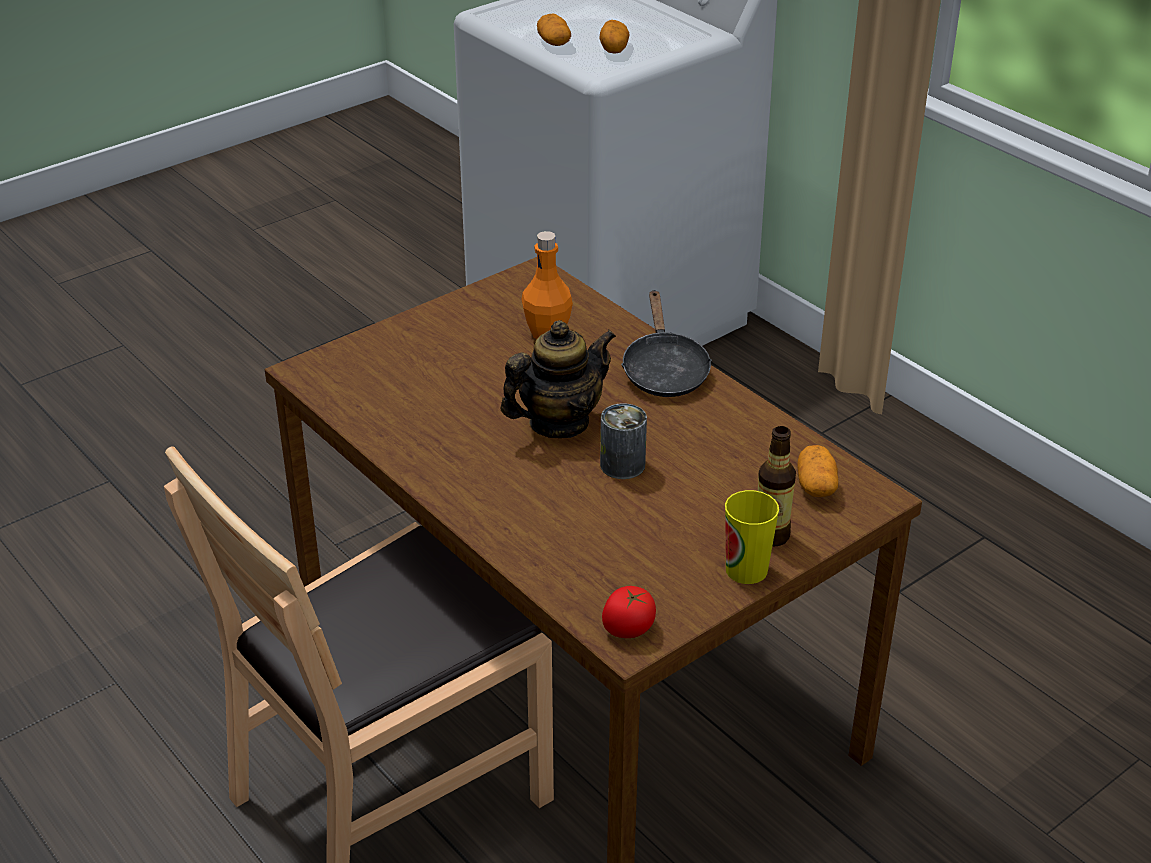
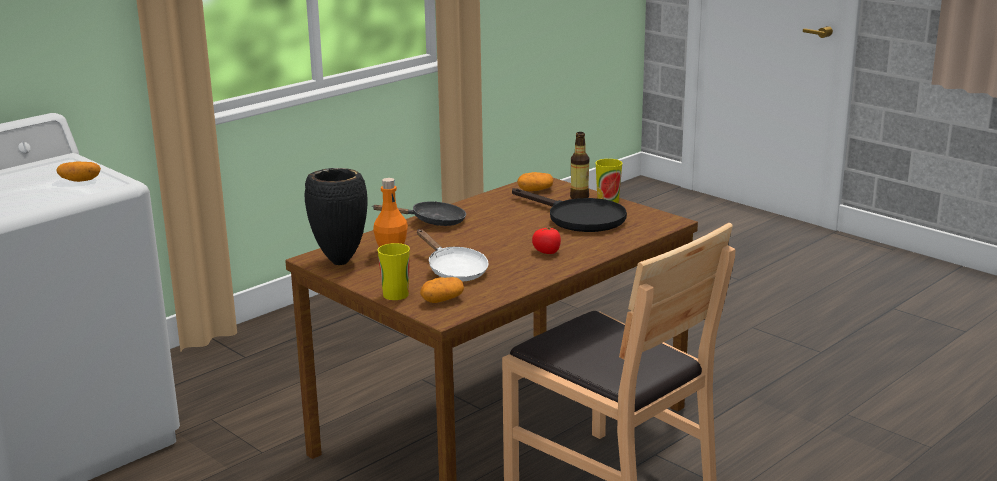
camera: 95 degrees left, 15 degrees down
(390, 335) = (395, 295): none -> cup
(459, 383) = (454, 270): none -> white frying pan
(518, 294) = (341, 262): none -> black vase
(553, 42) = (55, 197): potato -> potato (442, 300)
(558, 423) = (492, 243): teapot -> none
(622, 465) = (529, 227): can -> none
(628, 628) = (663, 221): tomato -> tomato (547, 251)
(662, 523) = (578, 218): none -> black frying pan

